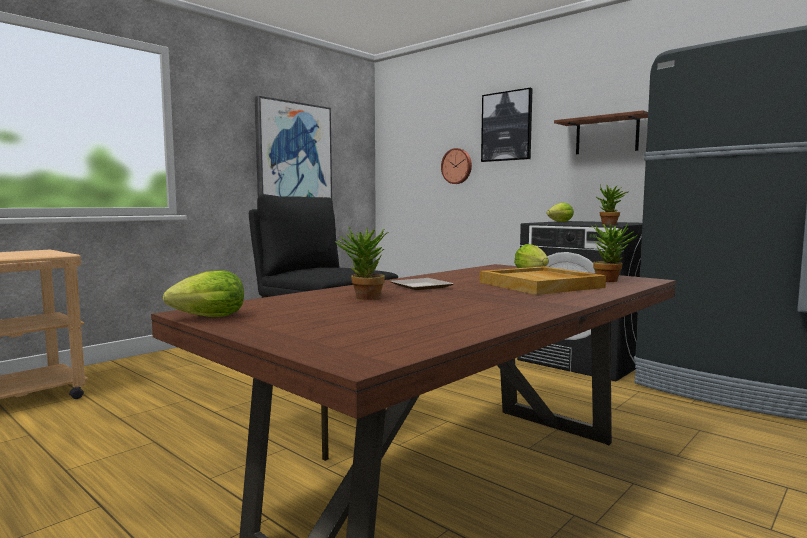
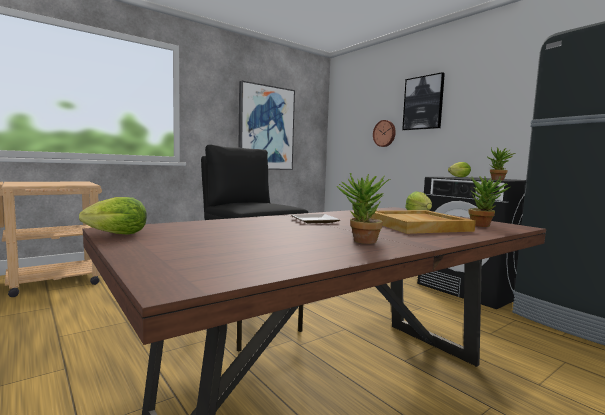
camera: 10 degrees right, 0 degrees up
(363, 298) = (257, 227): potted plant -> potted plant (360, 241)
(606, 135) = (503, 109): brown shelf -> none

